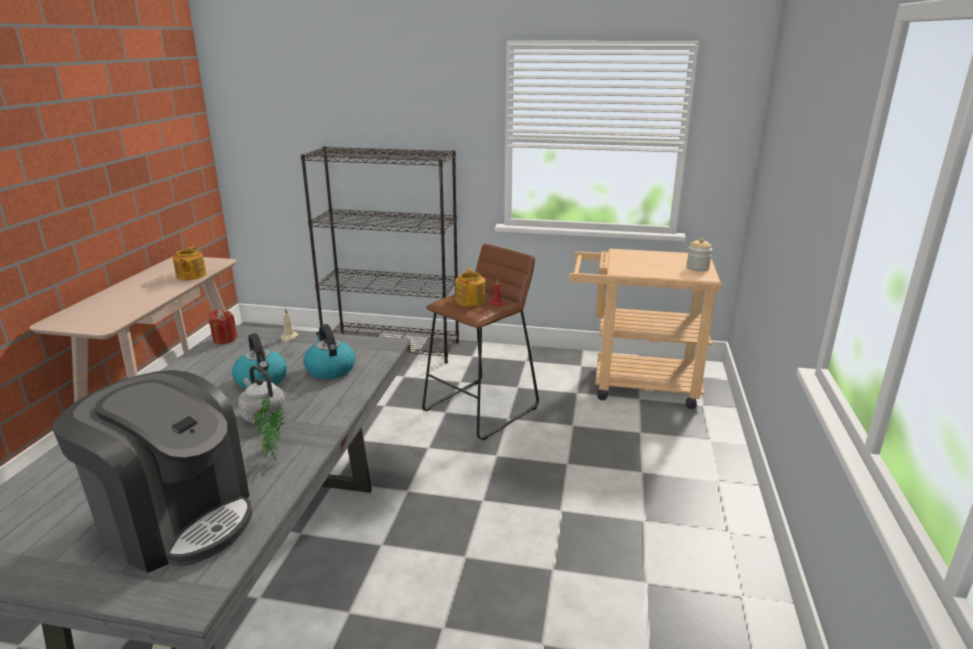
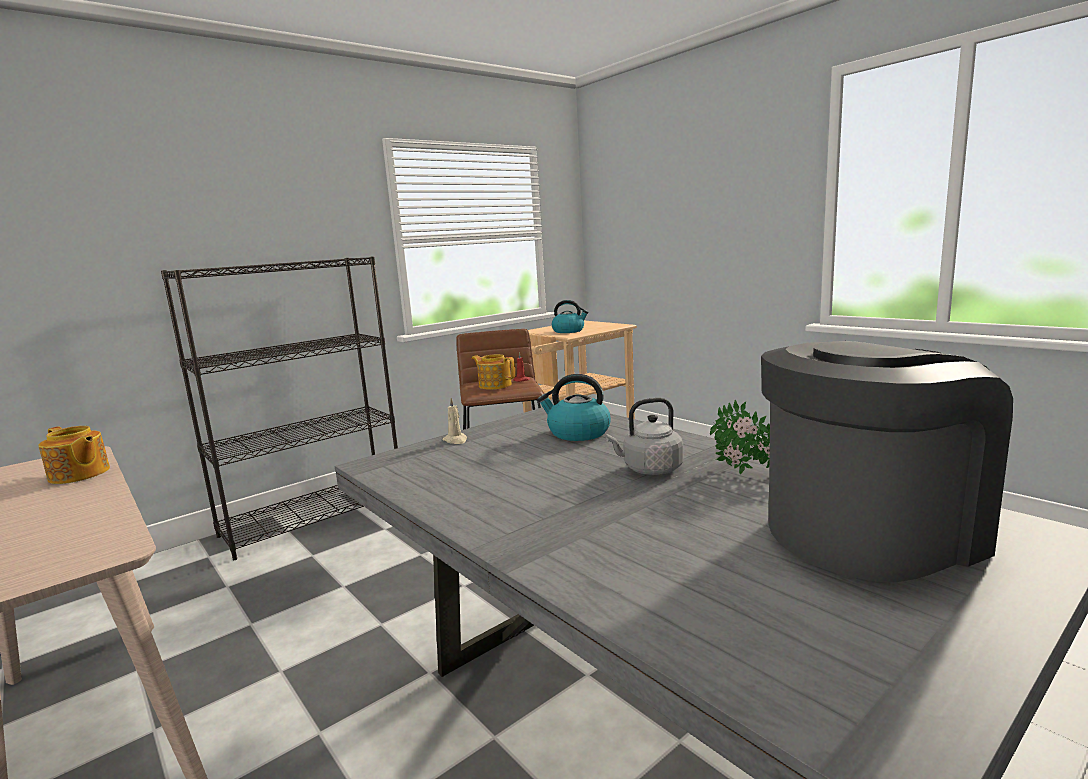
camera: 50 degrees left, 10 degrees down
(224, 339) = (388, 469): red candle -> none
(262, 380) = (554, 462): kettle -> kettle (569, 331)
(697, 268) = (602, 324): jar -> none

